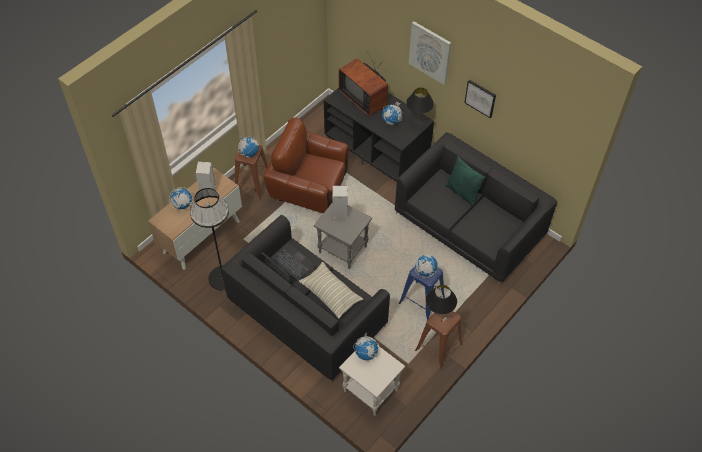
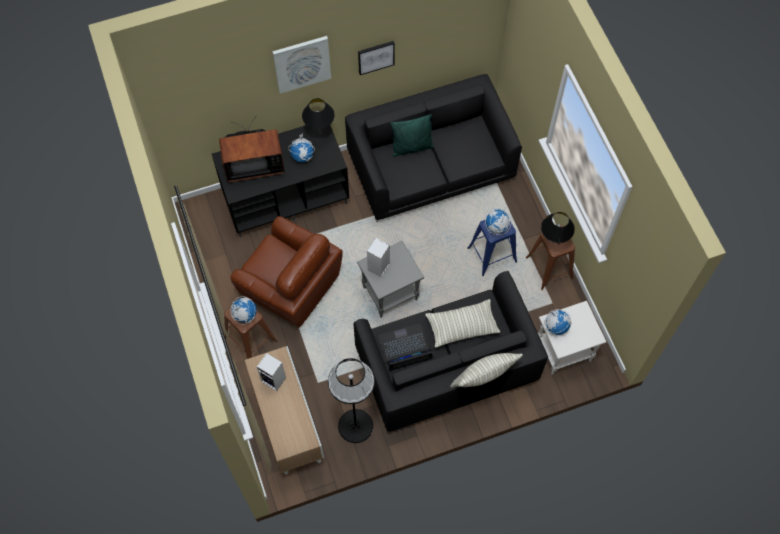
camera: 60 degrees left, 10 degrees up
(182, 205) = (278, 415): globe -> none
(286, 316) = (484, 376): none -> pillow
(308, 187) = (290, 286): brown armchair -> brown armchair turned 105 degrees counterclockwise

